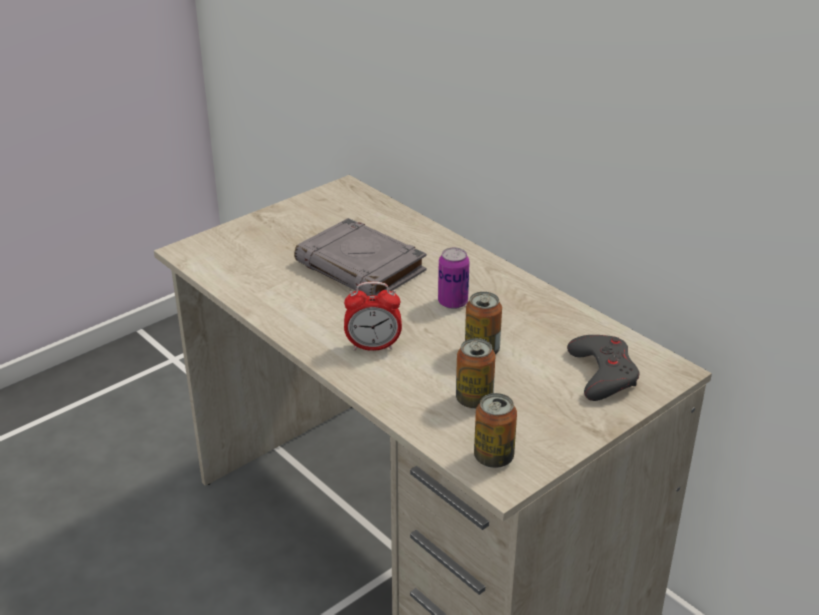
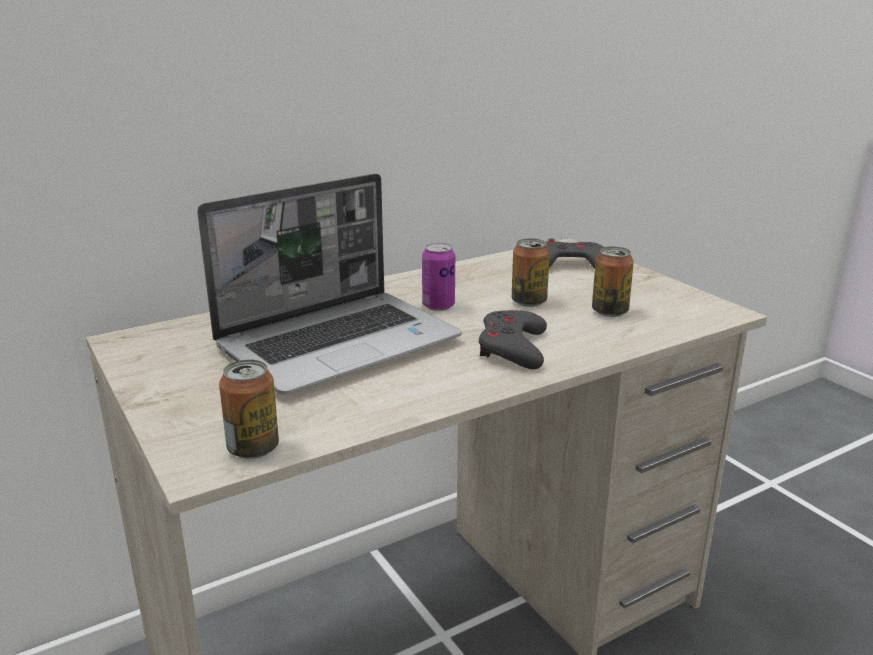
camera: 80 degrees left, 10 degrees down
(362, 267) = (340, 343): grey book -> laptop
(373, 346) = (512, 347): alarm clock -> grey game controller
(493, 457) = (694, 312): can -> can (253, 448)

